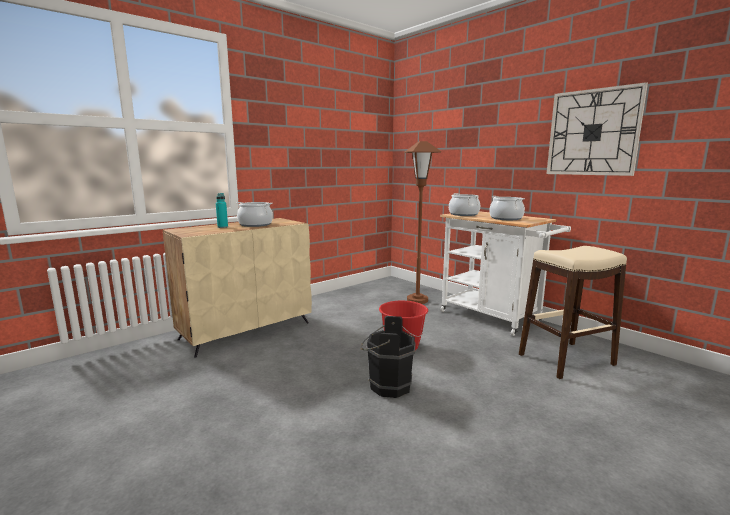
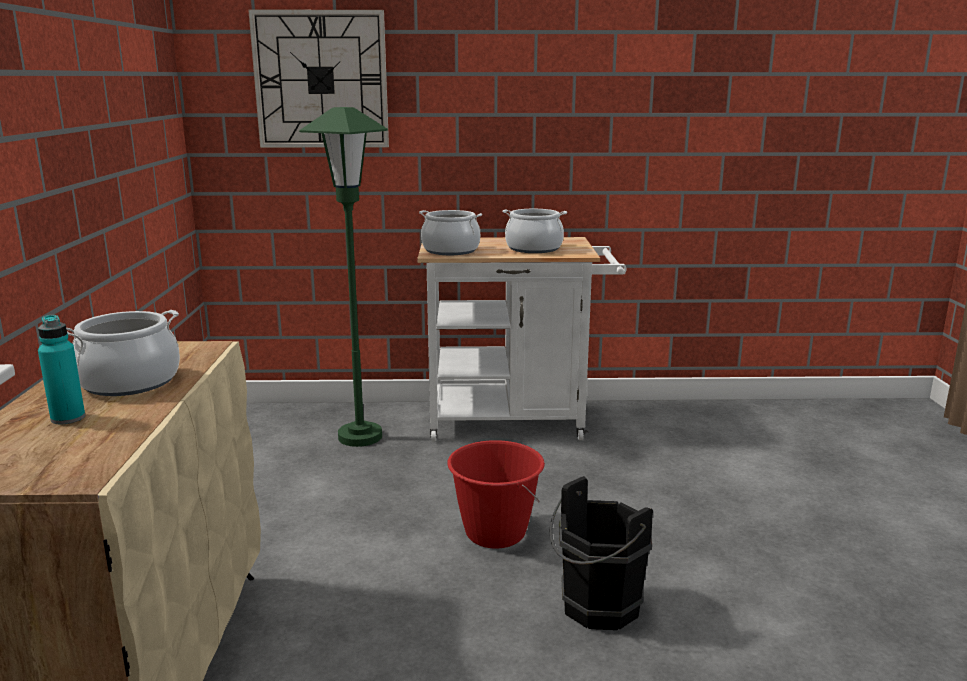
camera: 50 degrees left, 5 degrees up
(417, 300) = (360, 437): brown floor lamp -> green floor lamp
(566, 359) = (680, 447): beige stool -> none
(593, 132) = (627, 97): wall clock -> wall clock (321, 80)

